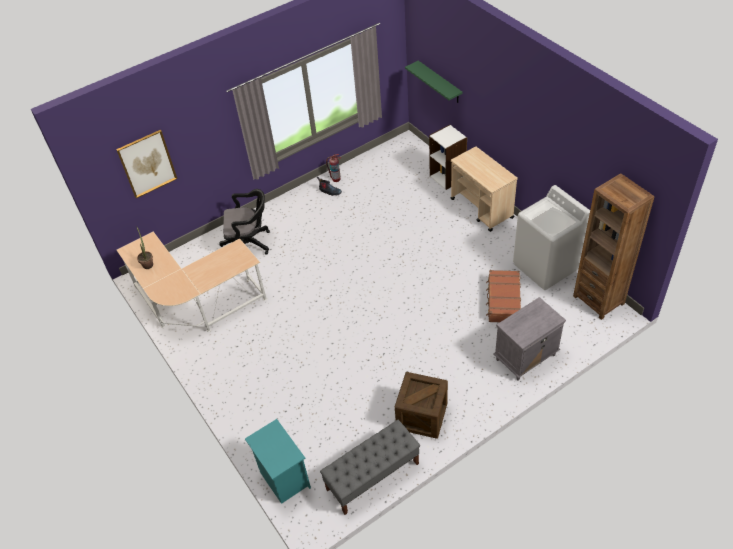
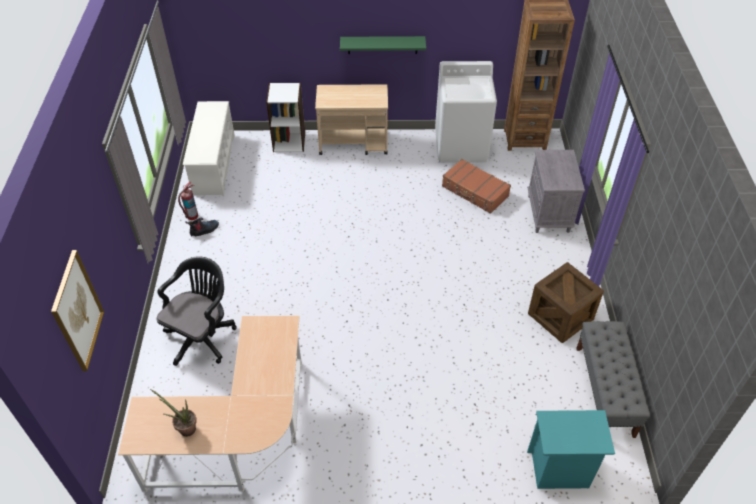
camera: 60 degrees left, 0 degrees up
(389, 158) = (214, 164): none -> white shoe rack
(439, 82) = (239, 42): green shelf -> green shelf (382, 45)

